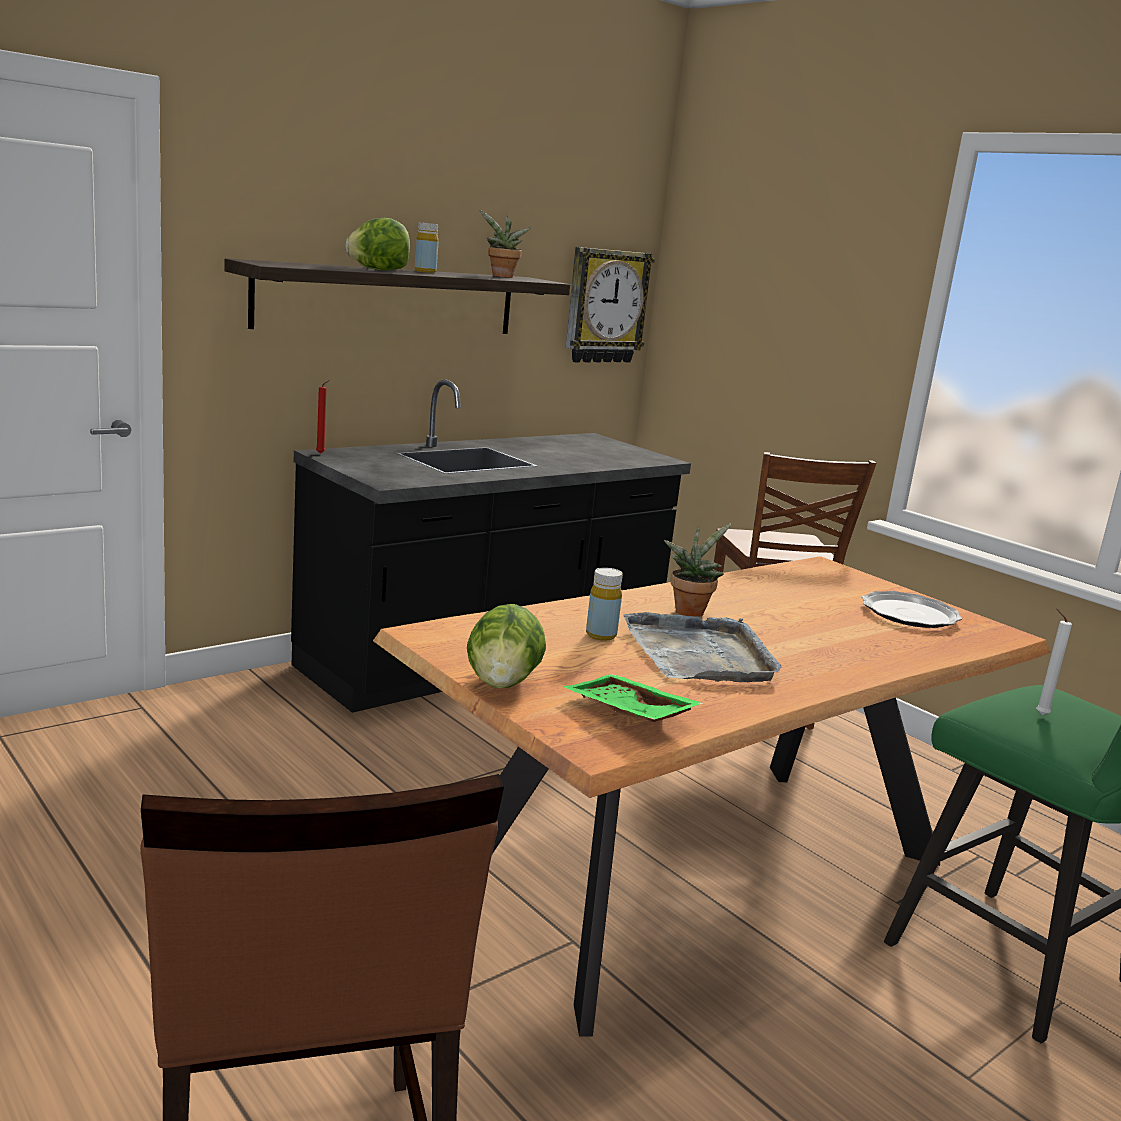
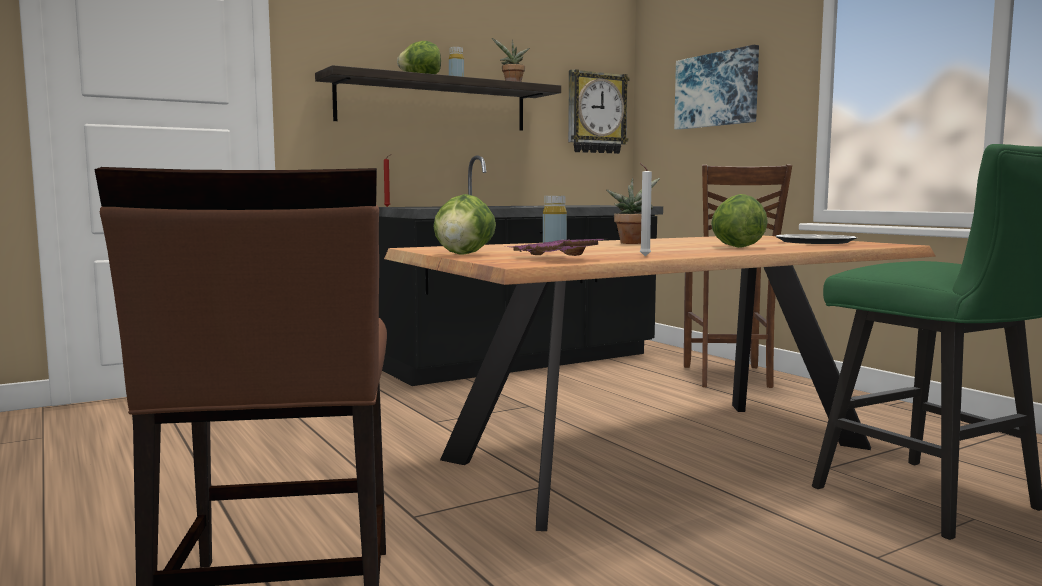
camera: 10 degrees right, 10 degrees down
(627, 713) = (553, 258): green tray -> pink tray
(701, 654) = (629, 249): grey tray -> none
(777, 310) = (716, 90): none -> picture
(826, 645) = (736, 247): none -> lettuce
(1039, 714) = (910, 263): white candle -> white candle (643, 256)

